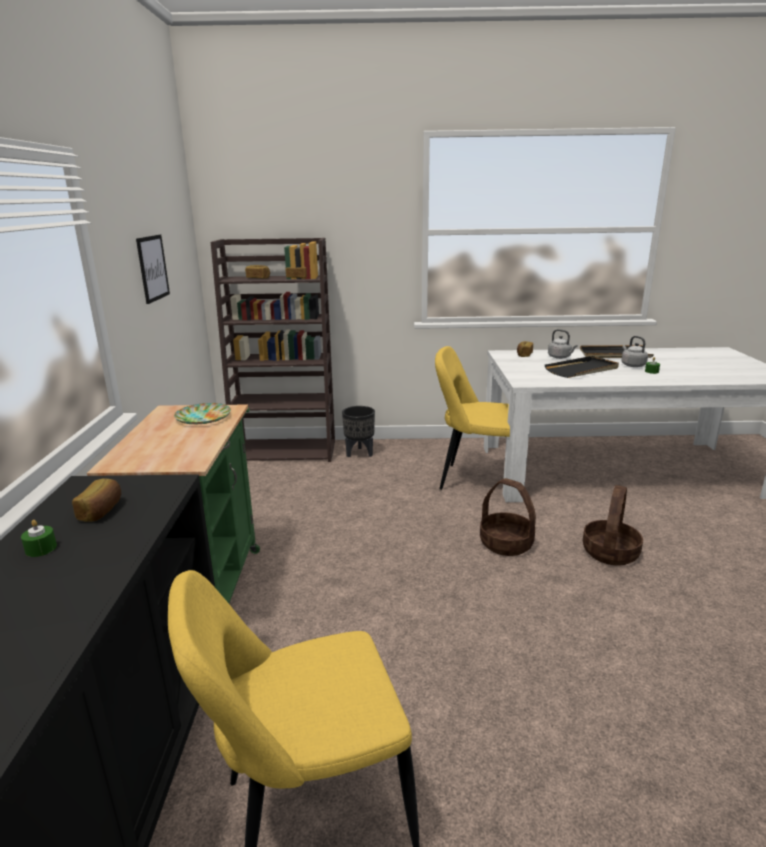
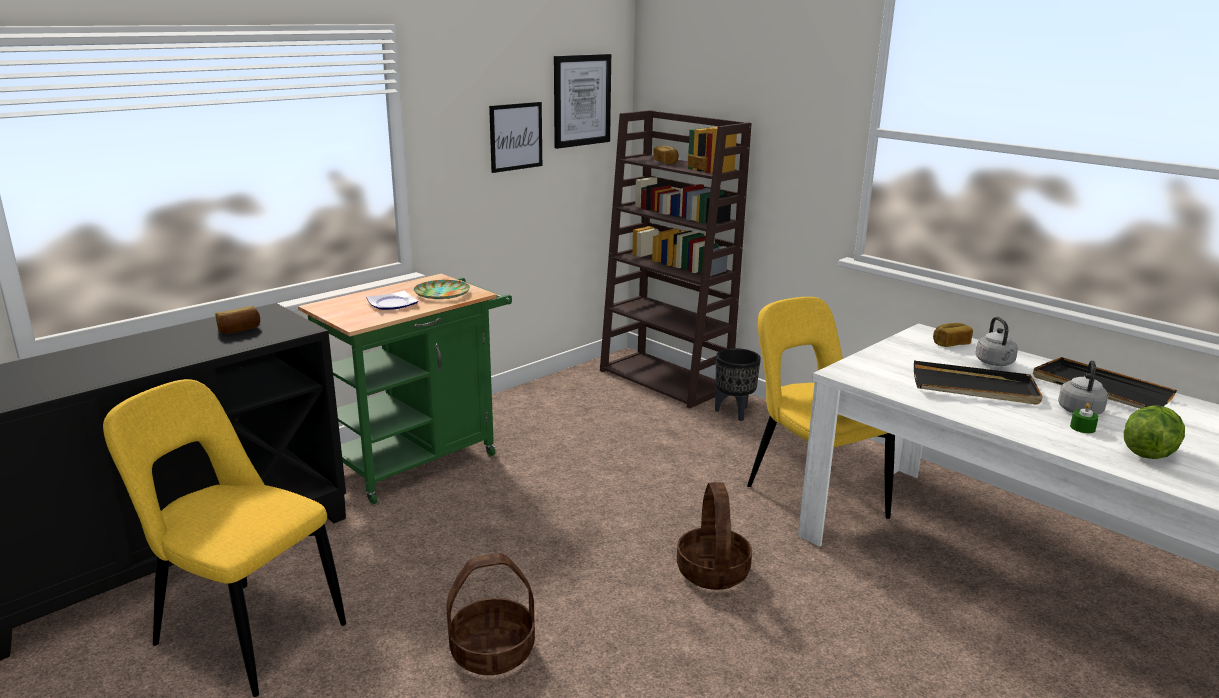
camera: 45 degrees right, 0 degrees up
(41, 548) = (177, 337): green candle -> none
(176, 233) = (581, 100): none -> picture
(181, 439) = (391, 304): none -> plate
(610, 552) = (814, 650): basket -> basket (492, 652)
(689, 372) = (1148, 453): none -> lettuce

